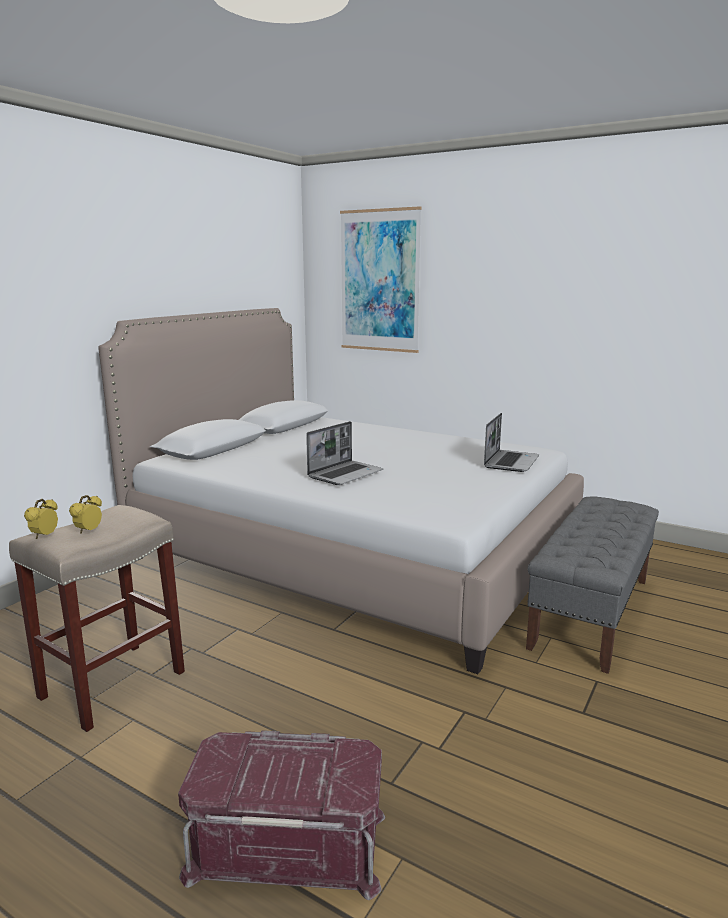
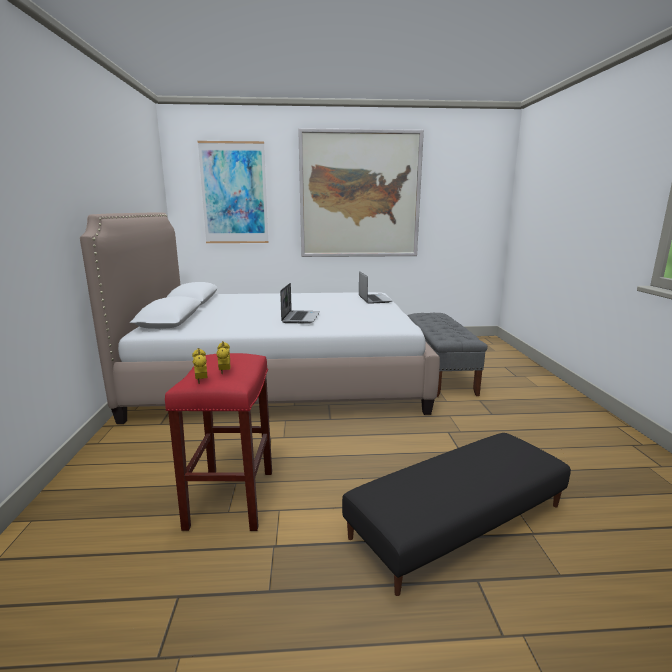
camera: 35 degrees left, 0 degrees up
(111, 686) = (231, 499): beige stool -> red stool
(288, 842) = (457, 521): red storage box -> black ottoman
(558, 285) = (359, 195): none -> picture

